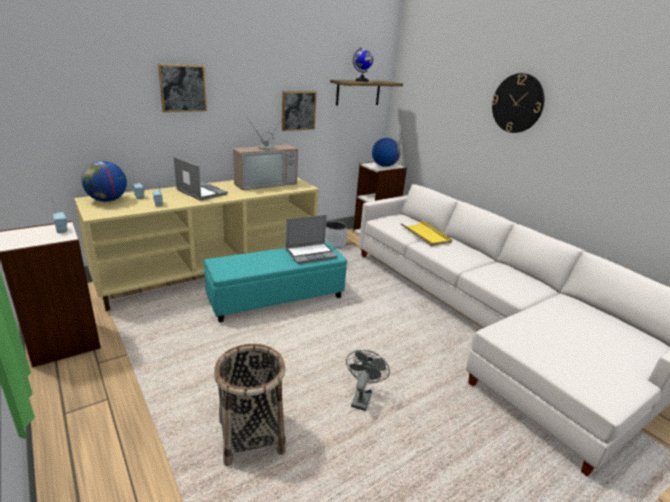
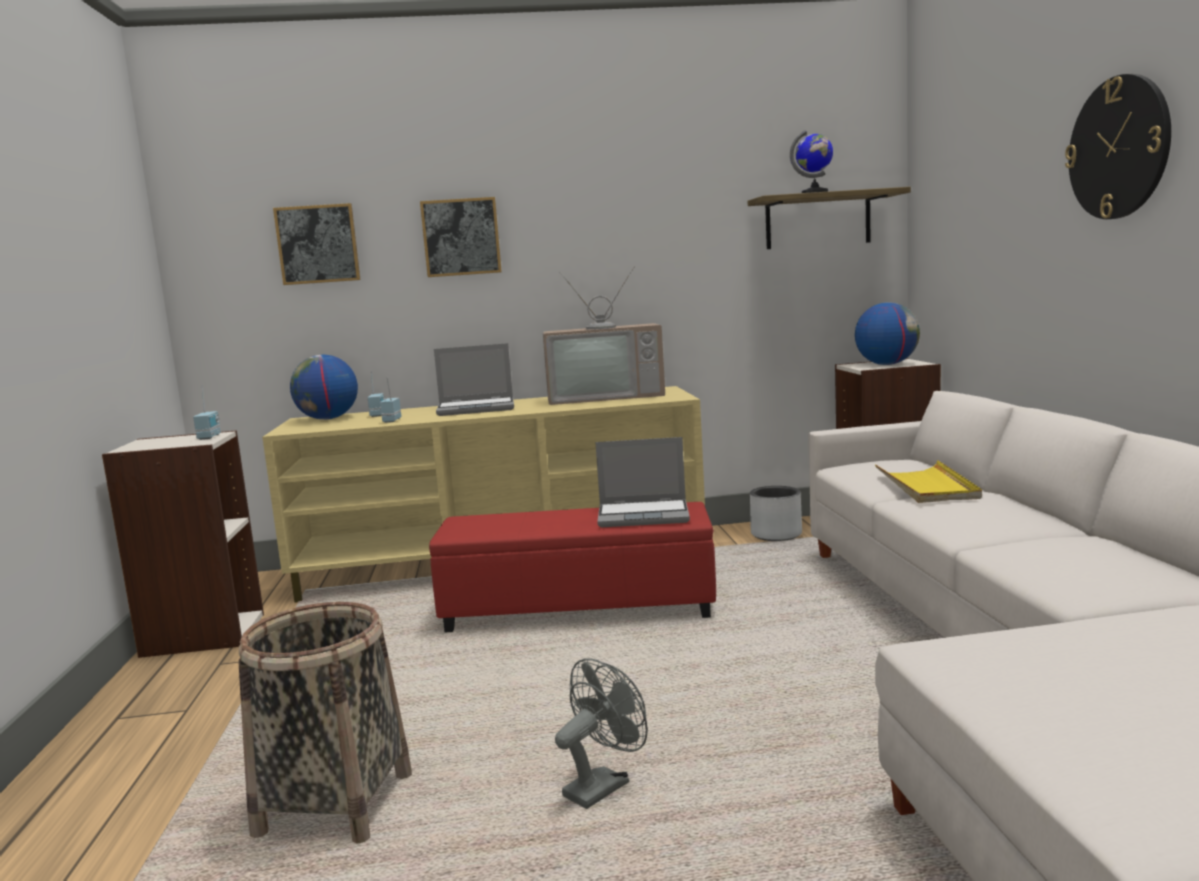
camera: 30 degrees right, 15 degrees down
(200, 192) = (477, 408): laptop -> laptop turned 105 degrees clockwise
(276, 298) = (579, 608): turquoise ottoman -> red ottoman
(298, 110) = (683, 263): picture -> picture (317, 244)

